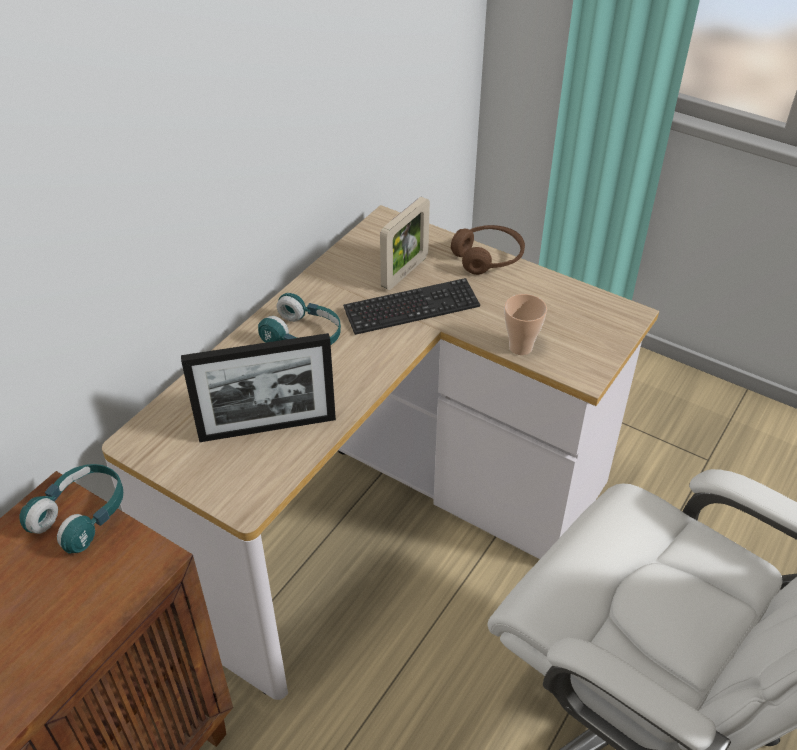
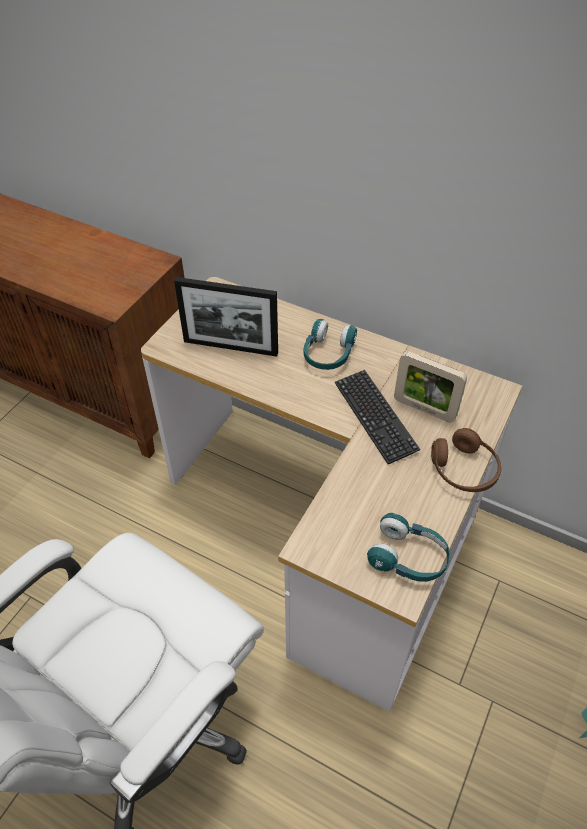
camera: 85 degrees right, 5 degrees up
(82, 515) = (146, 273): turquoise headphones -> turquoise headphones (408, 557)
(267, 428) = (230, 347): picture frame -> picture frame turned 60 degrees counterclockwise
(520, 347) = (337, 496): cup -> none

